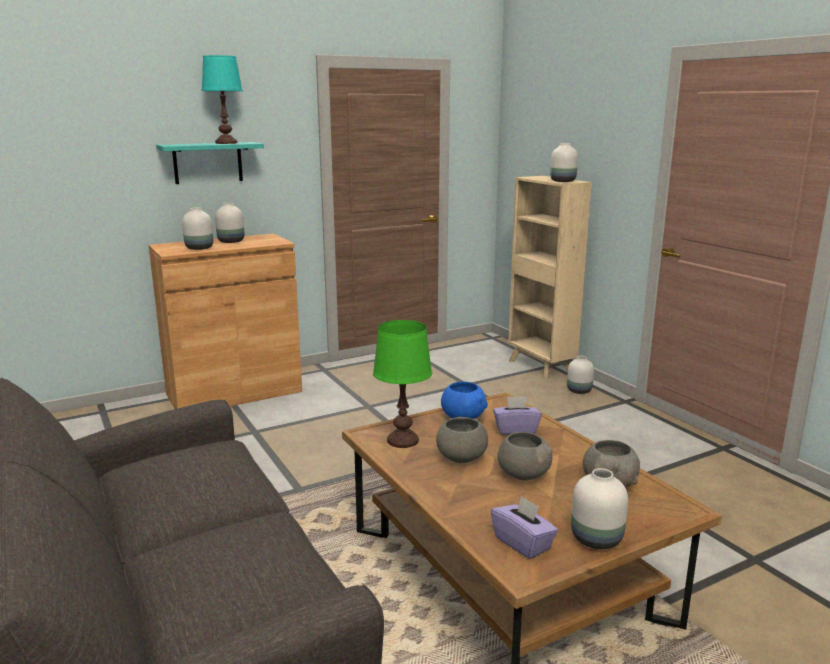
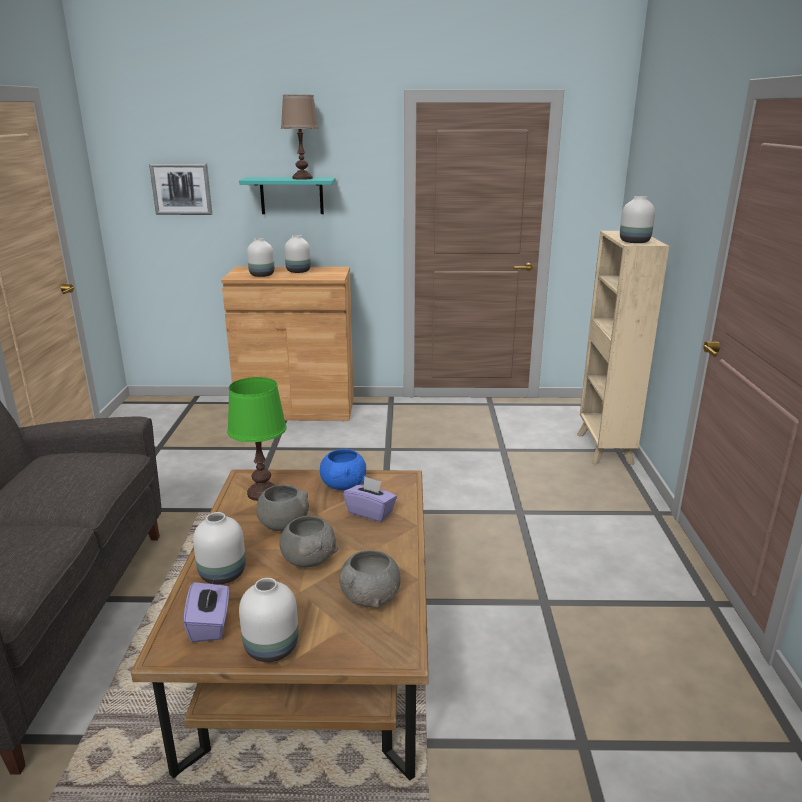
camera: 30 degrees right, 5 degrees up
(77, 160) = (181, 189): none -> picture
(226, 143) = (302, 178): turquoise table lamp -> brown table lamp
(579, 390) = (616, 486): white vase -> white vase (223, 573)

